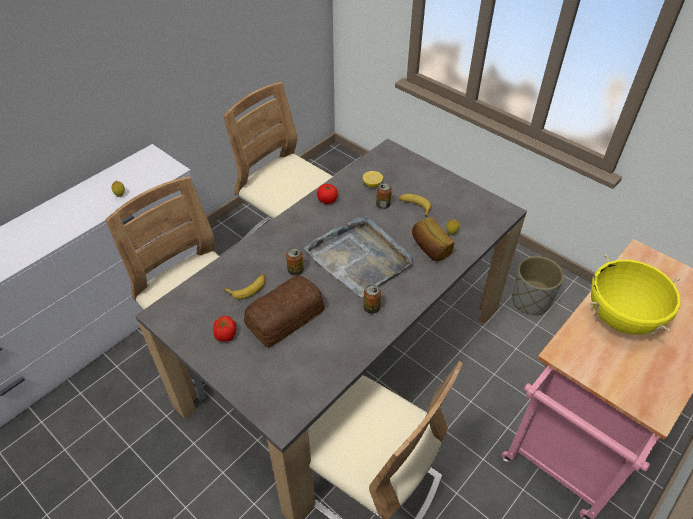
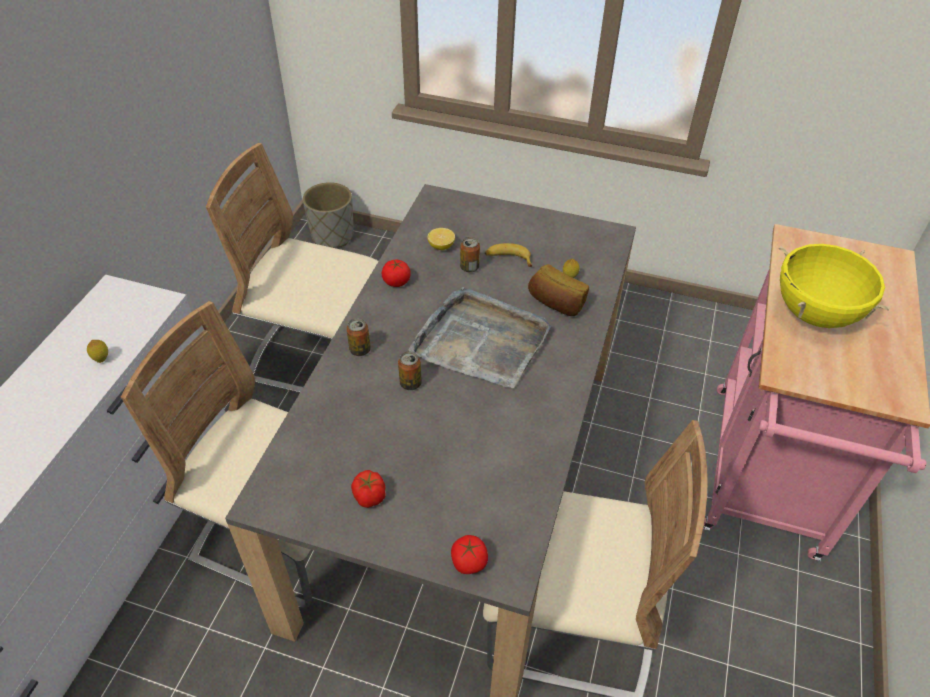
camera: 25 degrees left, 0 degrees up
(248, 288) = (362, 427): banana -> none
(262, 401) = (468, 562): none -> tomato
(283, 318) = (431, 448): bread -> none
(371, 308) = (532, 397): can -> can (360, 350)
(530, 300) = (637, 337): grey planter -> grey planter (332, 235)

